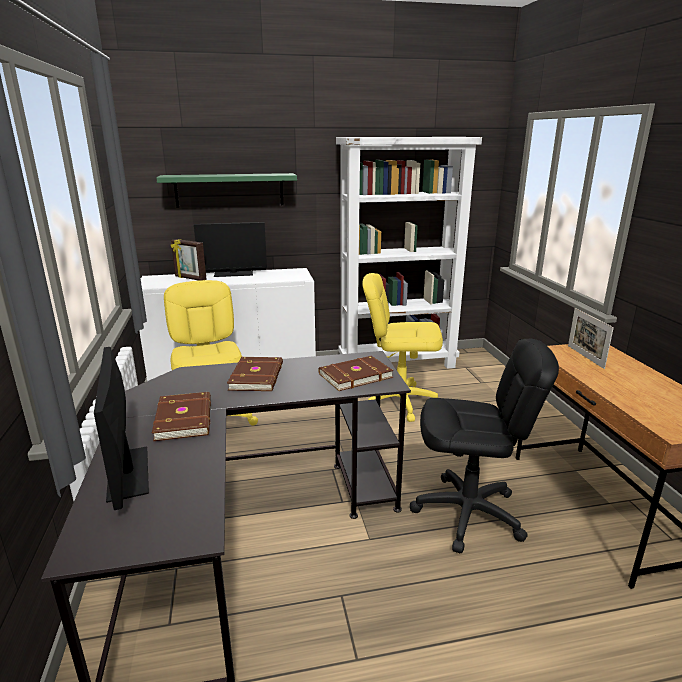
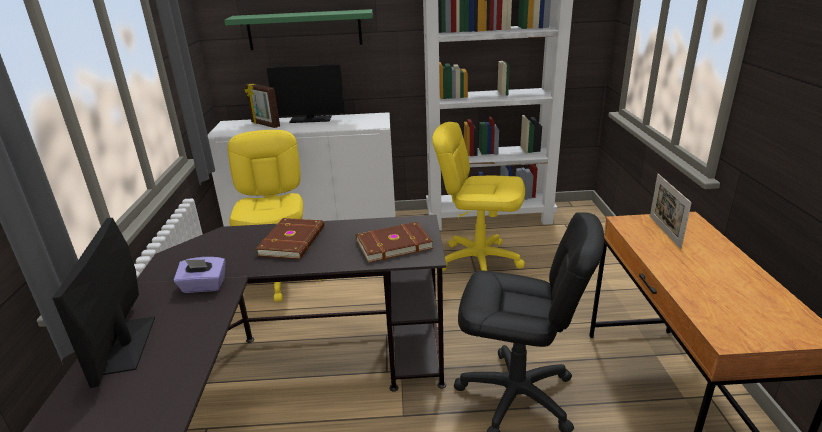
camera: 10 degrees right, 5 degrees up
(185, 418) = (203, 286): brown book -> purple tissue box

